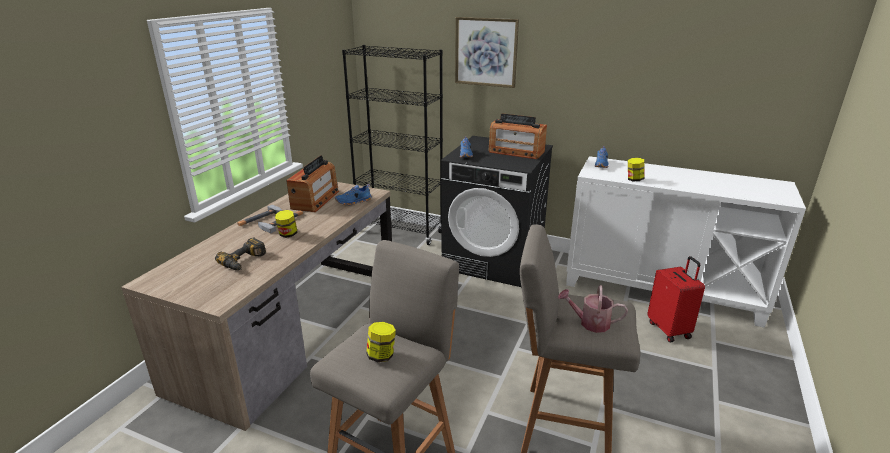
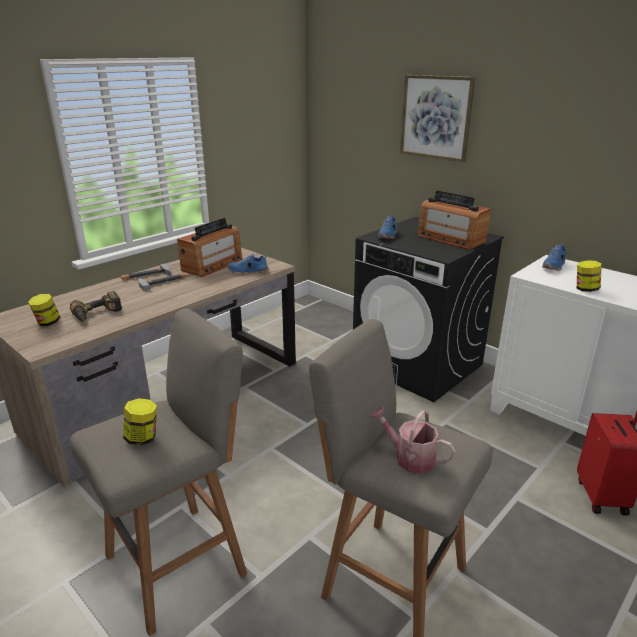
camera: 20 degrees right, 0 degrees up
(288, 234) = (158, 294): jar -> jar (47, 322)
(400, 231) = (331, 316): black bookcase -> none

